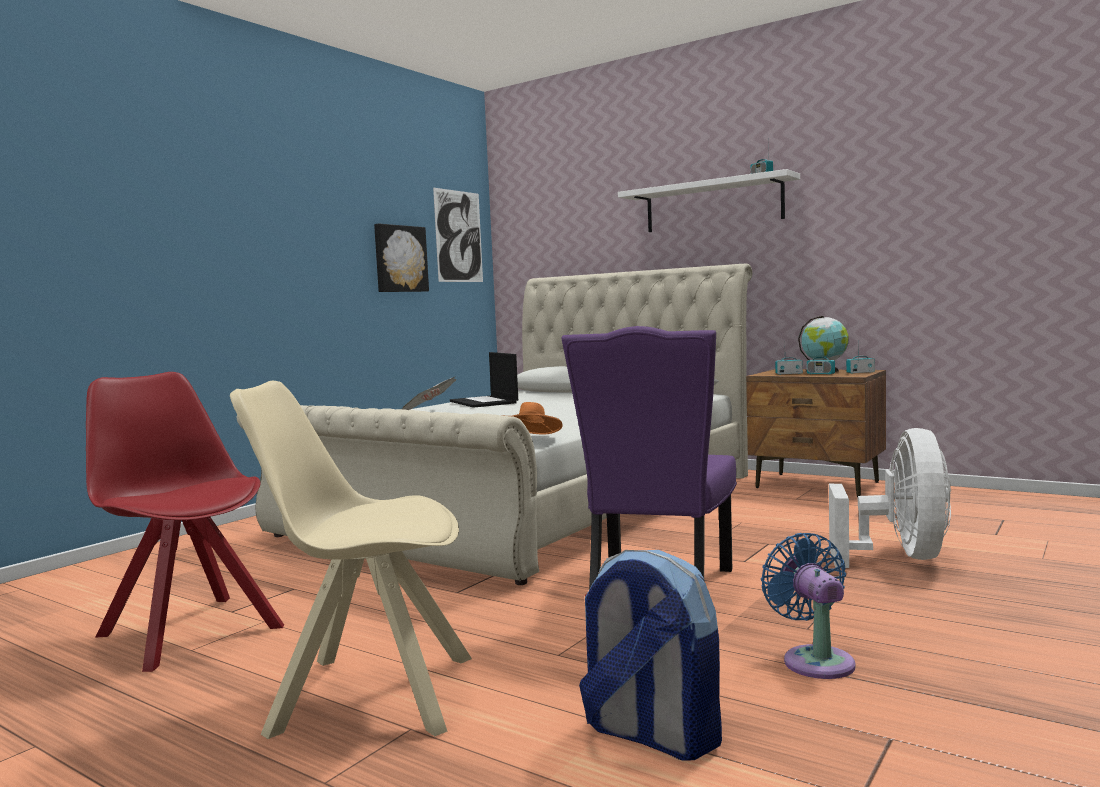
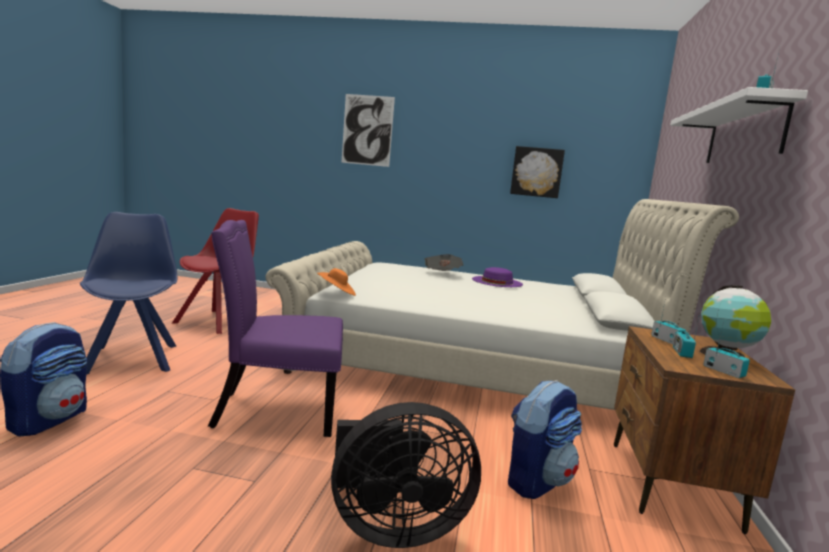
camera: 65 degrees right, 5 degrees up
(368, 694) = (132, 358): beige chair -> blue chair
(458, 236) = (608, 158): picture -> picture (367, 130)
(484, 402) = (497, 281): laptop -> purple hat
(815, 660) = (130, 469): blue fan -> none
(817, 513) = (537, 480): none -> backpack
(900, 557) = (392, 528): white fan -> black fan

